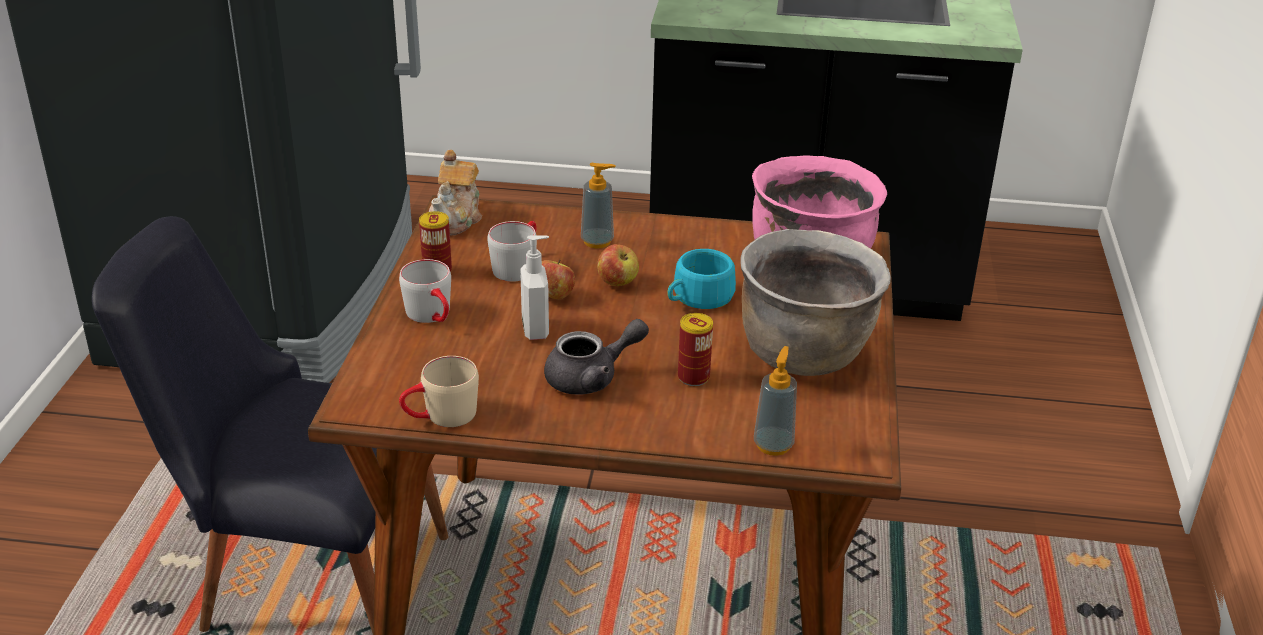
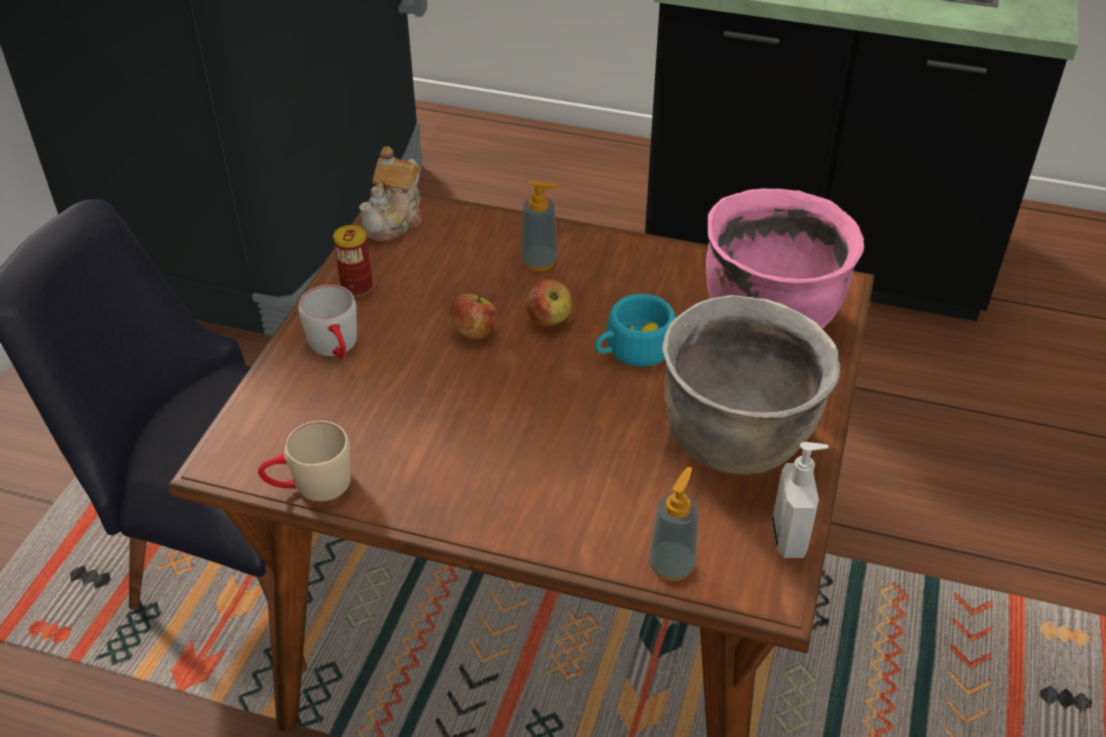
camera: 10 degrees right, 10 degrees up
(518, 265) = (445, 287): grey mug -> none
(536, 329) = (444, 376): soap dispenser -> soap dispenser (790, 538)
(592, 378) = (488, 449): grey teapot -> none
(693, 377) = (602, 459): can -> none

